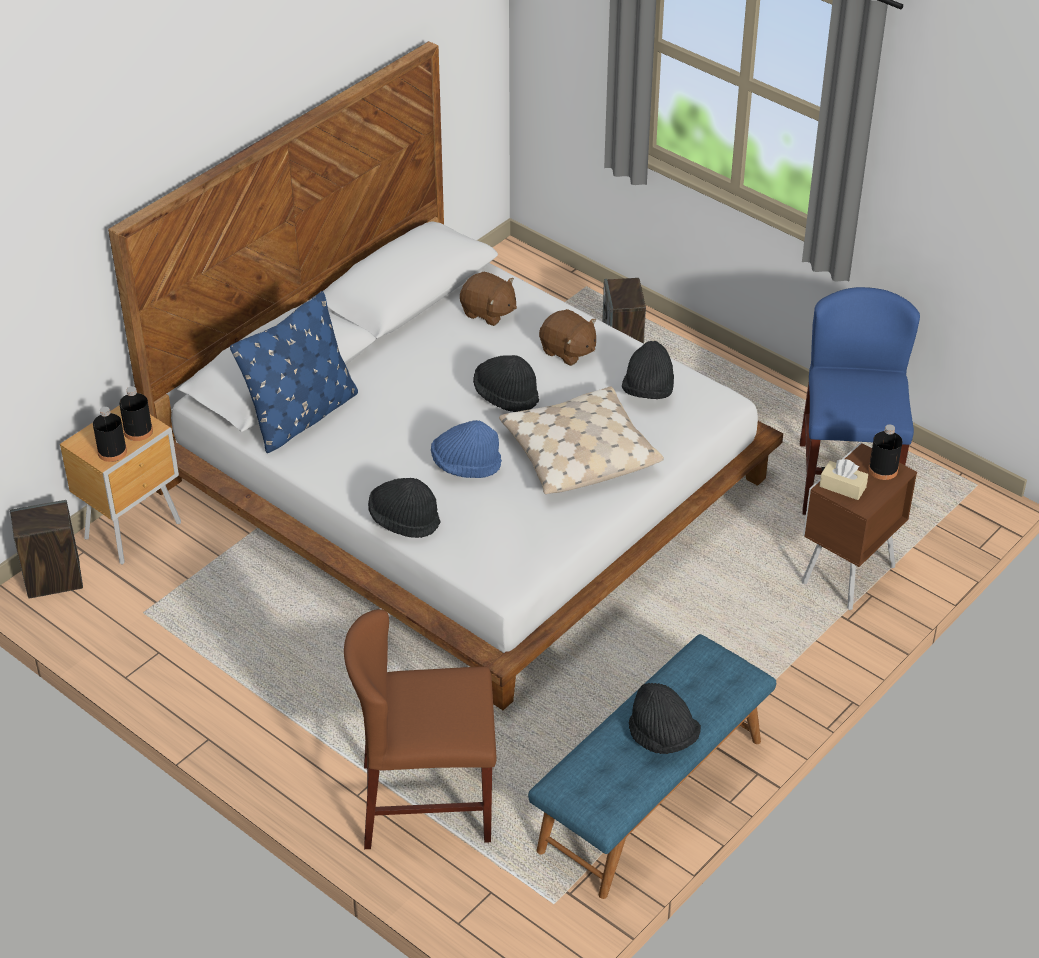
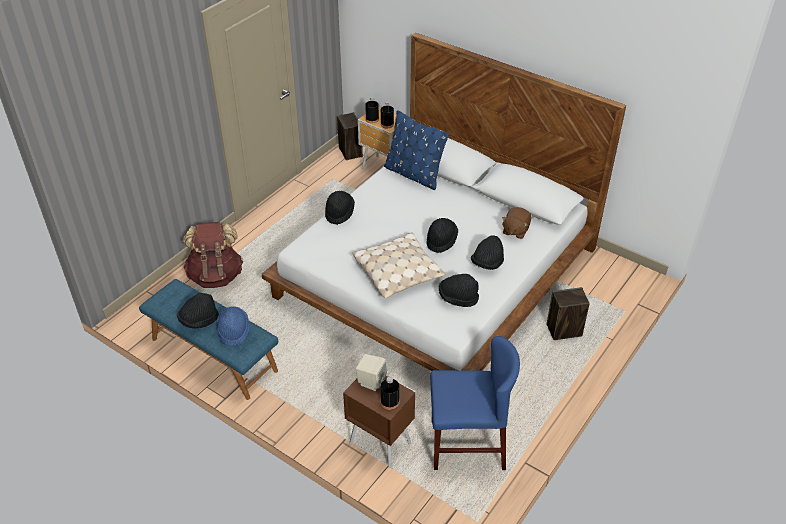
camera: 85 degrees right, 0 degrees up
(427, 803) = (216, 275): brown chair -> brown backpack
(466, 465) = (381, 229): blue hat -> blue hat (234, 331)
(568, 351) = (487, 263): brown plush toy -> black hat
(842, 487) = (371, 381): beige tissue box -> beige speaker

